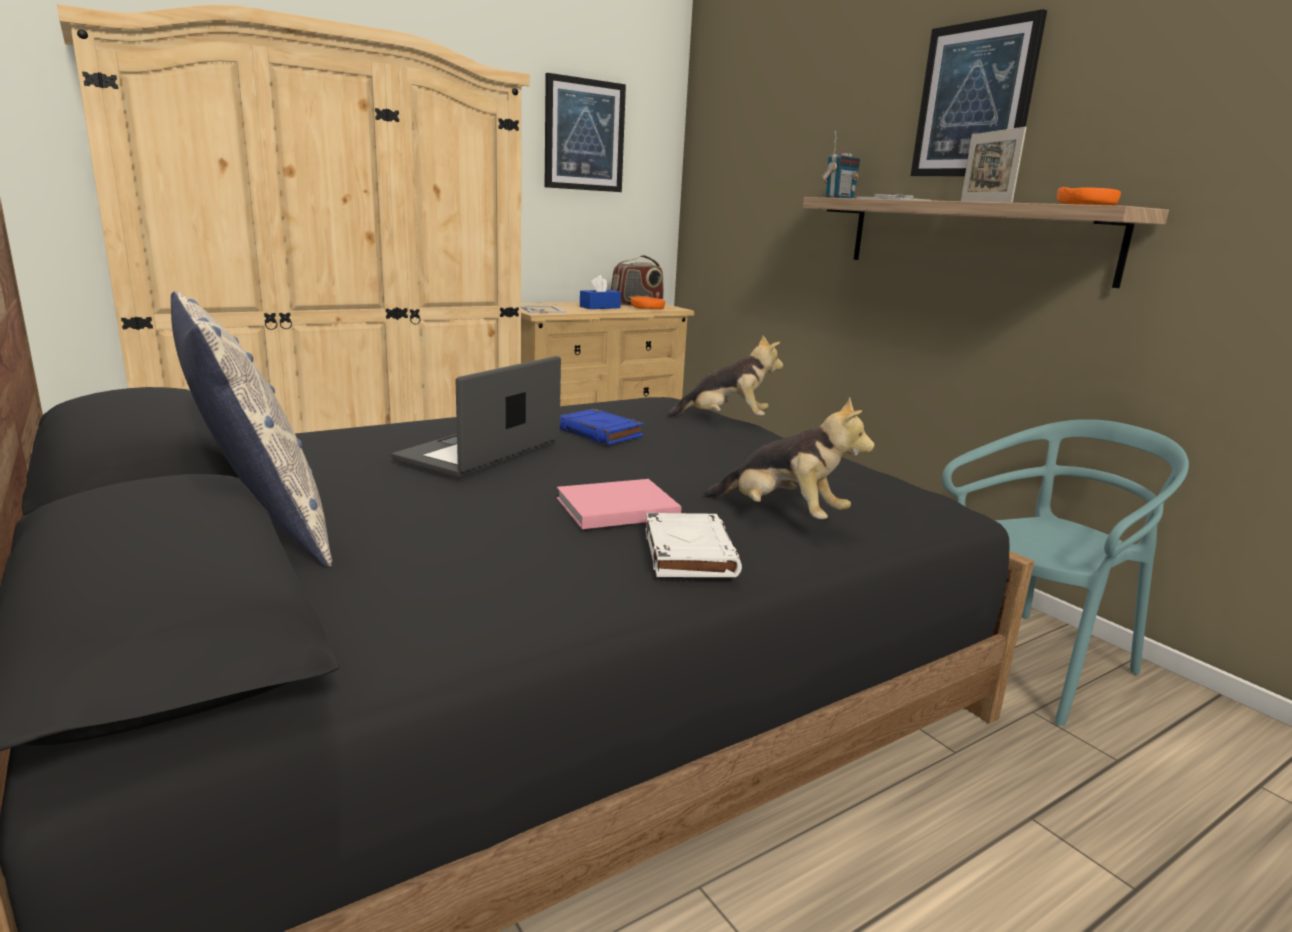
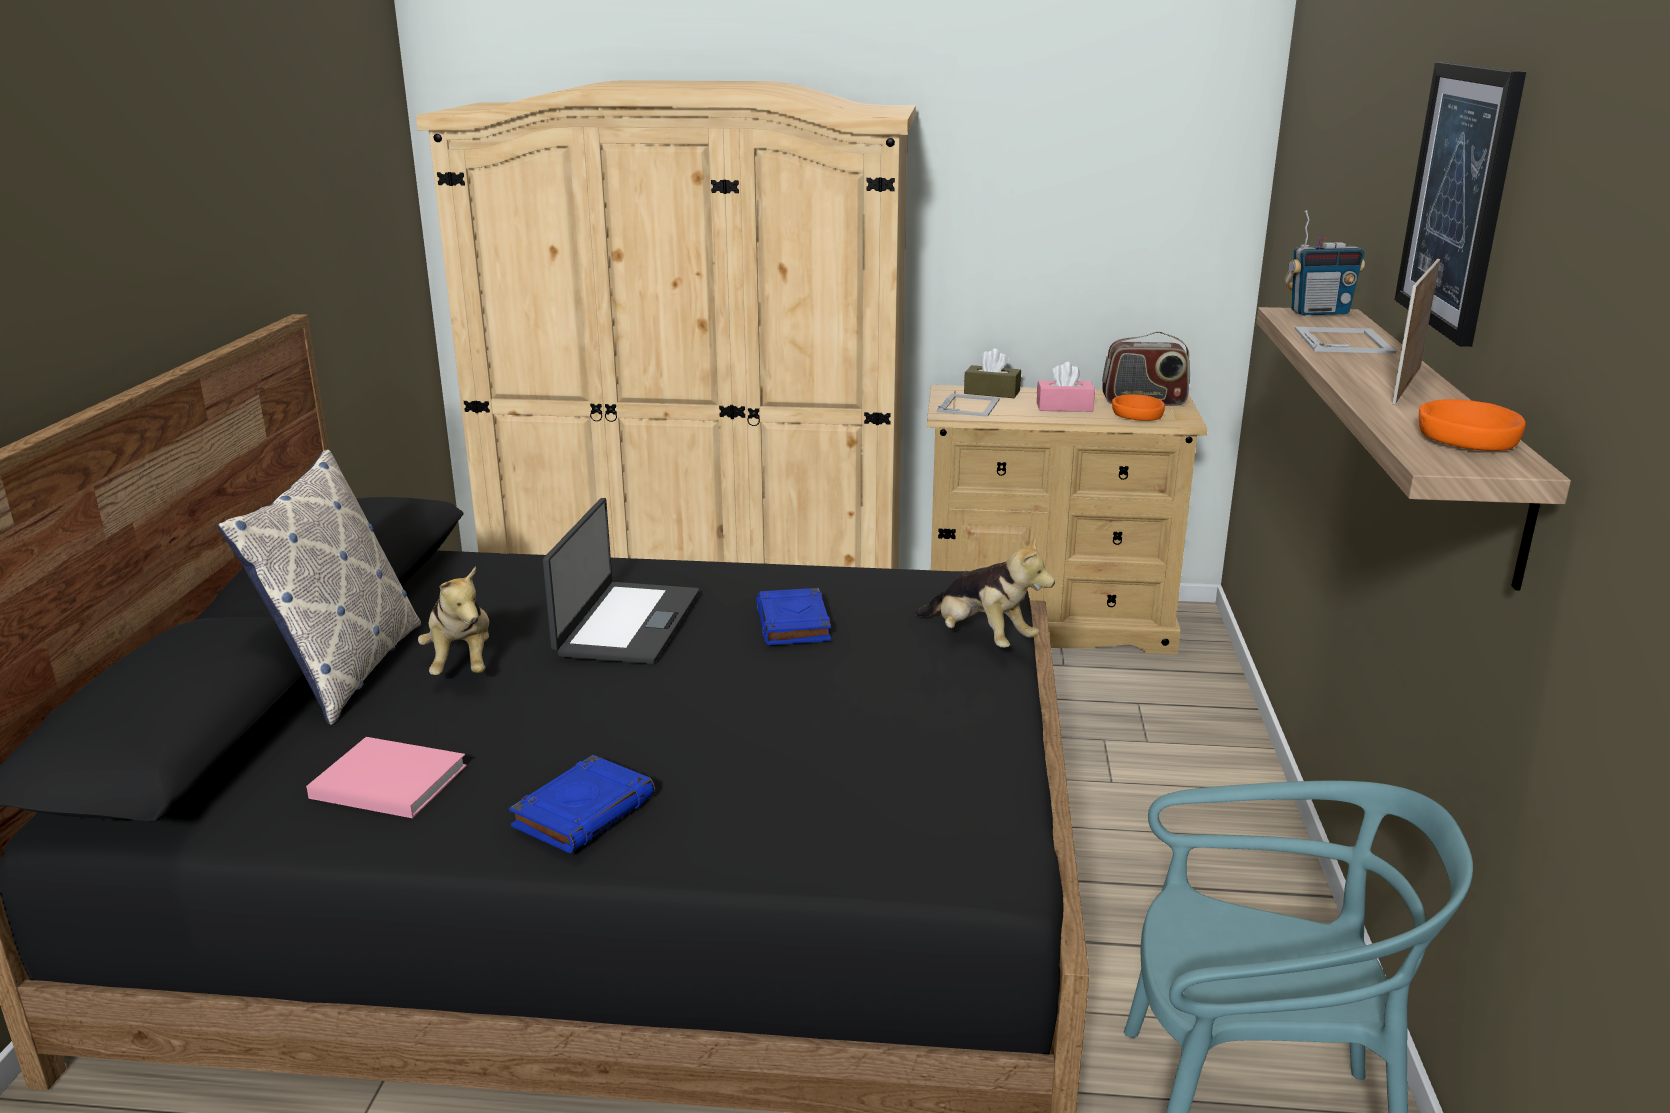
camera: 40 degrees right, 5 degrees up
(481, 451) = (626, 623): laptop -> laptop turned 120 degrees clockwise
(541, 304) = (992, 392): none -> brown tissue box
(584, 135) = (1087, 153): picture -> none
(600, 307) = (1064, 407): blue tissue box -> pink tissue box
(613, 508) = (611, 736): pink book -> pink book (385, 781)
(688, 552) = (584, 811): white book -> blue book
(782, 515) = (745, 801): plush toy -> plush toy (462, 664)

